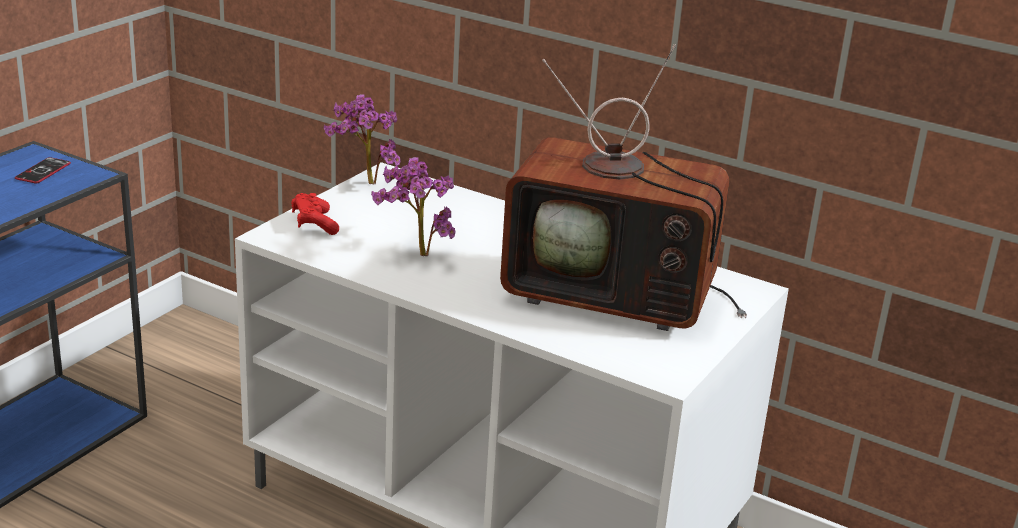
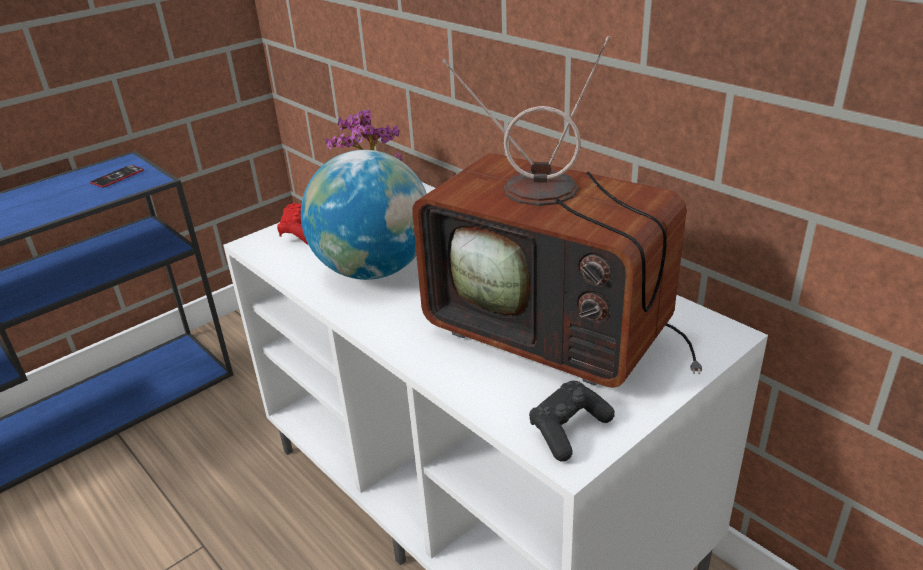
camera: 20 degrees right, 5 degrees up
(415, 255) = (373, 270): potted plant -> globe
(660, 362) = (568, 430): none -> black game controller

